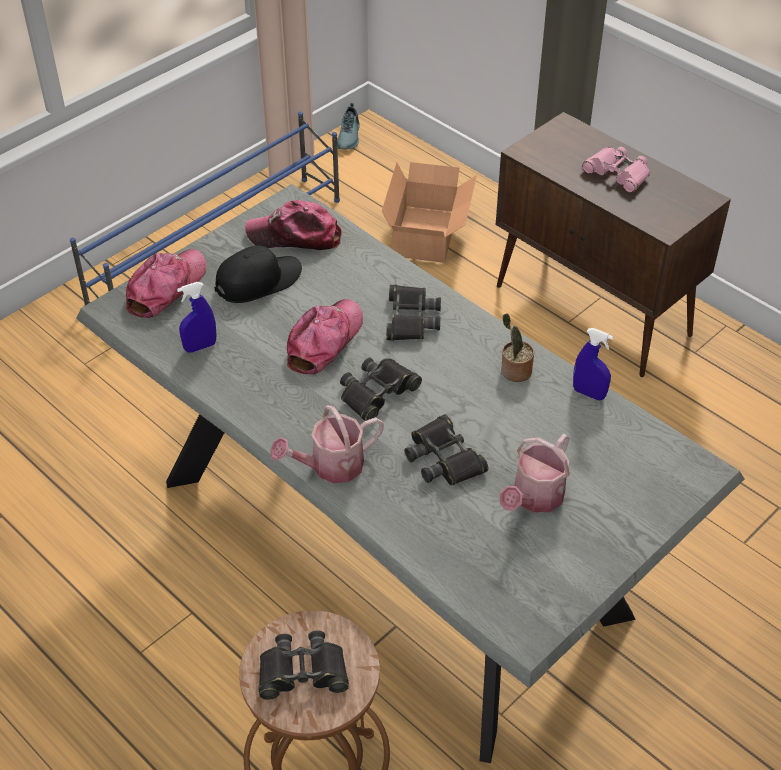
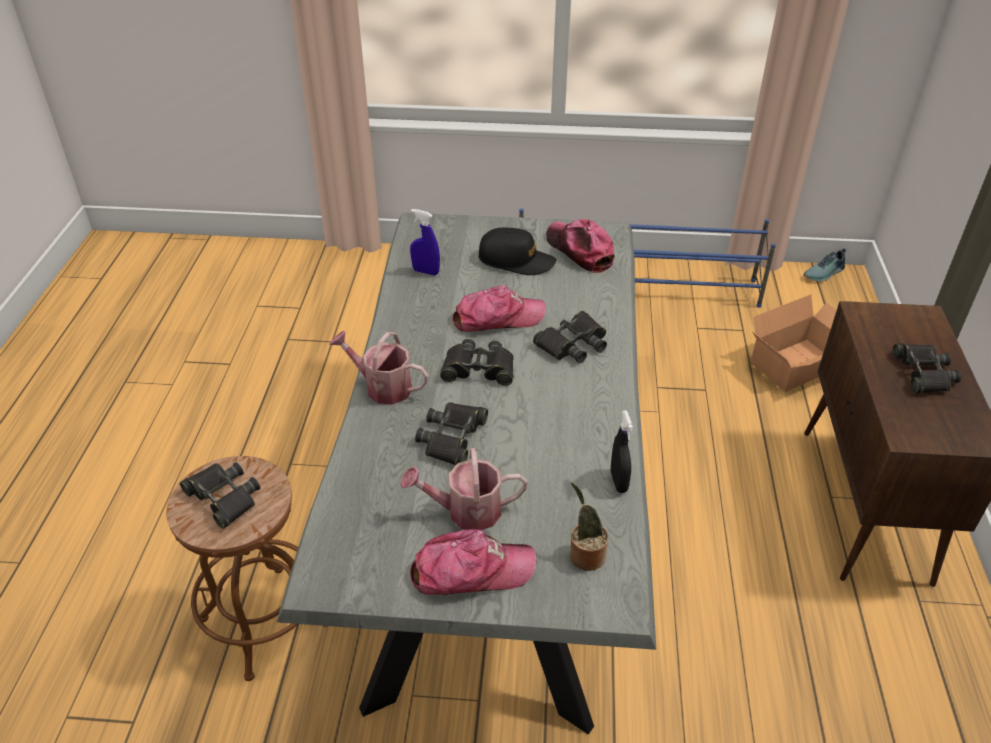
camera: 50 degrees right, 5 degrees down
(166, 288) = (460, 230): cap -> cap (471, 571)
(514, 371) = (588, 425): potted plant -> potted plant (585, 555)
(589, 393) = (618, 481): blue spray bottle -> black spray bottle
(617, 173) = (923, 373): pink binoculars -> black binoculars

